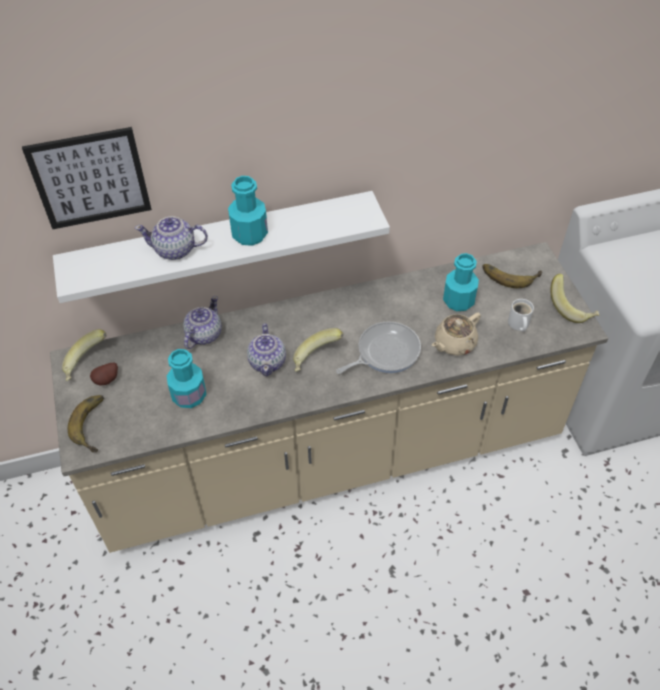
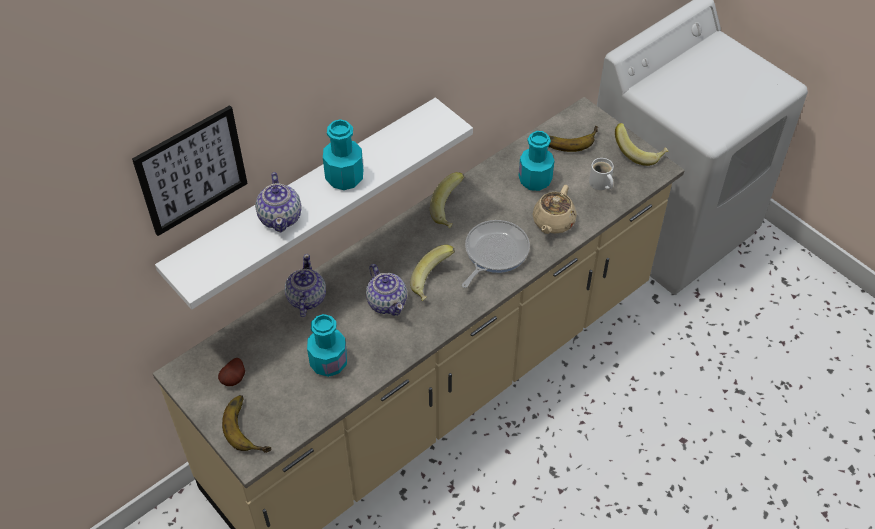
camera: 25 degrees left, 0 degrees up
(87, 364) = (202, 371): banana -> banana (450, 211)
(175, 250) = (281, 217): teapot -> teapot turned 75 degrees counterclockwise

